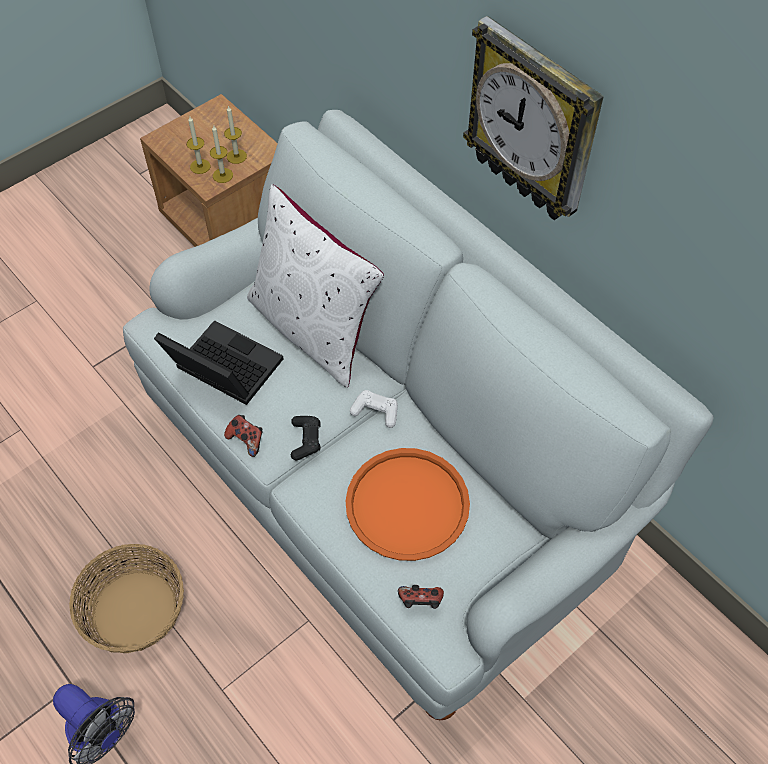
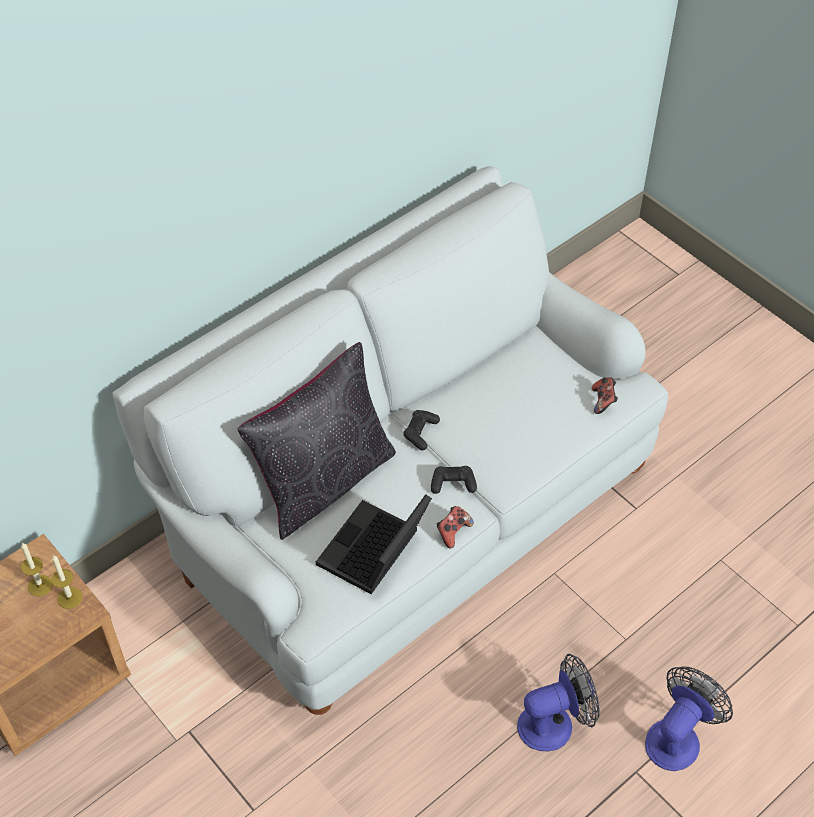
camera: 90 degrees left, 5 degrees down
(135, 609) = (554, 723): basket -> fan
(200, 166) = (50, 623): candle -> none
(313, 329) = (324, 481): white pillow -> black pillow
(376, 412) = (420, 432): white game controller -> black game controller
(407, 504) = (517, 407): orange tray -> none
(533, 124) = (296, 161): wall clock -> none

